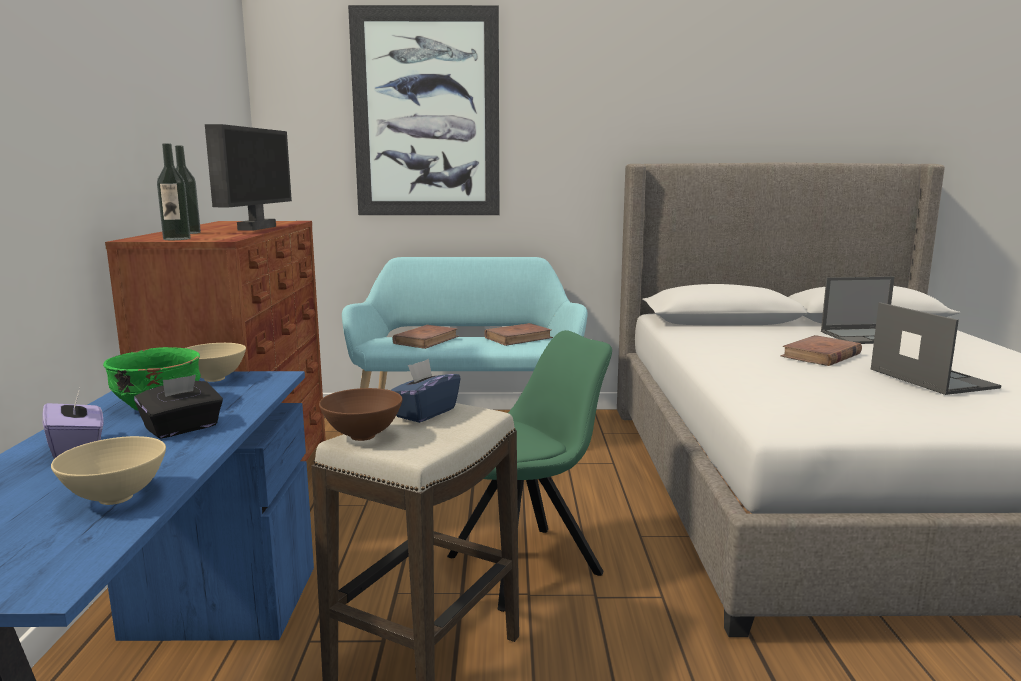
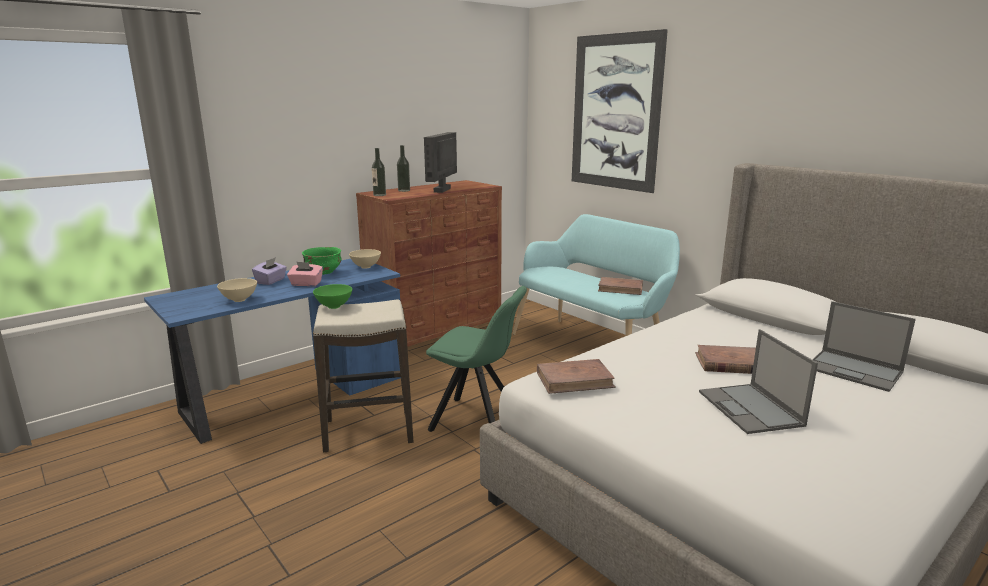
camera: 50 degrees right, 5 degrees up
(183, 428) = (306, 284): black tissue box -> pink tissue box
(255, 228) = (443, 190): monitor -> monitor turned 135 degrees clockwise
(363, 436) = (334, 306): brown bowl -> green bowl
(424, 413) = (376, 306): blue tissue box -> none
(426, 340) = (565, 275): brown book -> brown book (575, 380)
(930, 378) = (751, 409): laptop -> laptop turned 135 degrees clockwise

